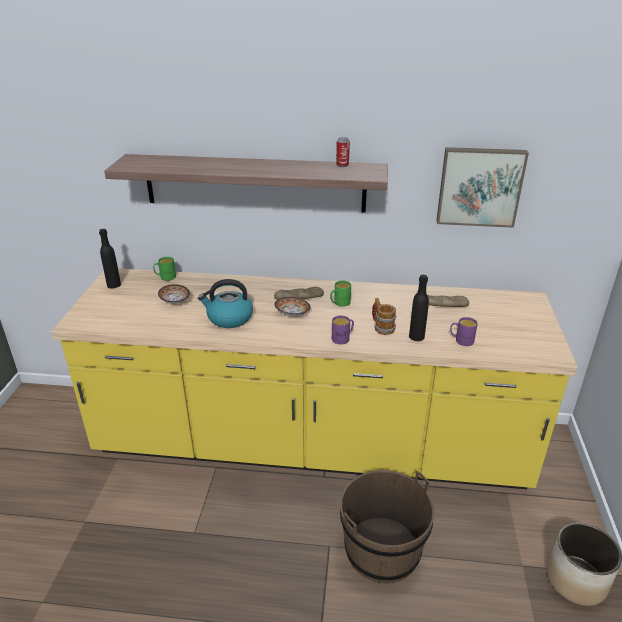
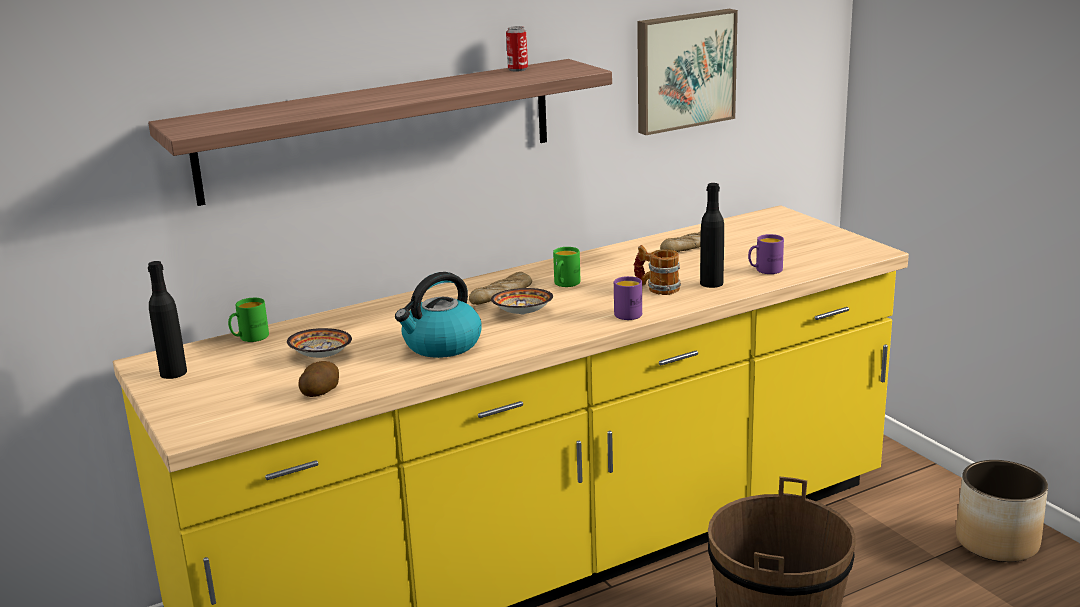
camera: 35 degrees left, 10 degrees down
(146, 323) = (320, 391): none -> potato

